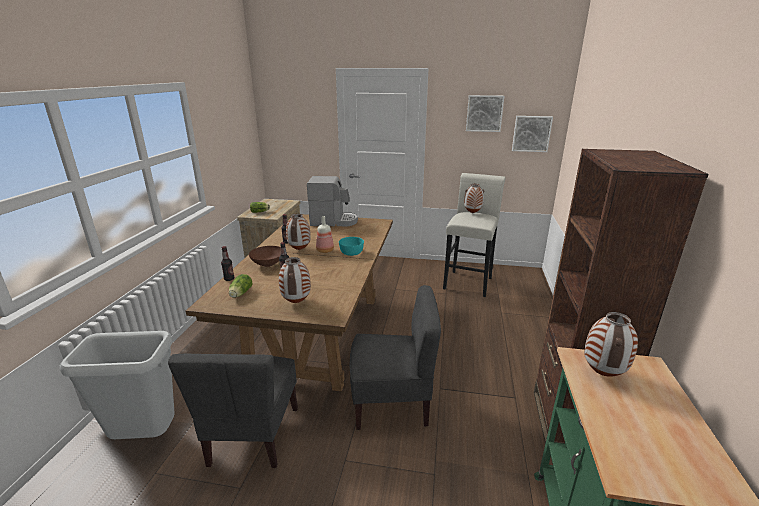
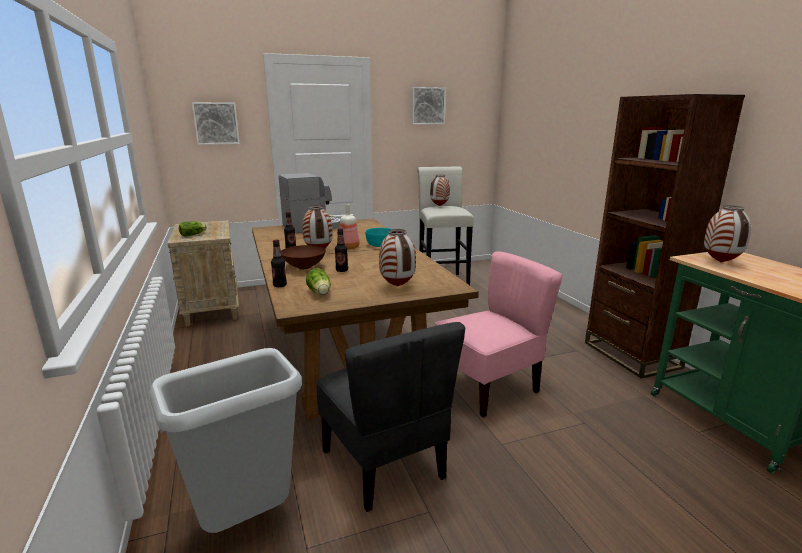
camera: 30 degrees left, 5 degrees down
(392, 403) = (488, 387): grey chair -> pink chair
(531, 133) = (470, 125): picture -> picture (216, 123)

